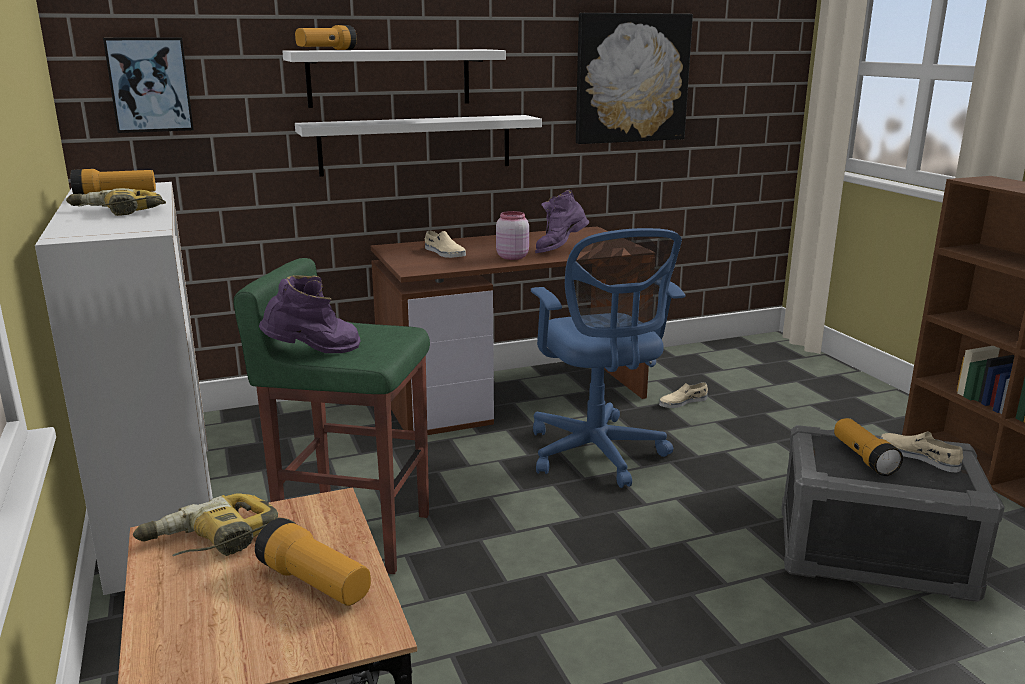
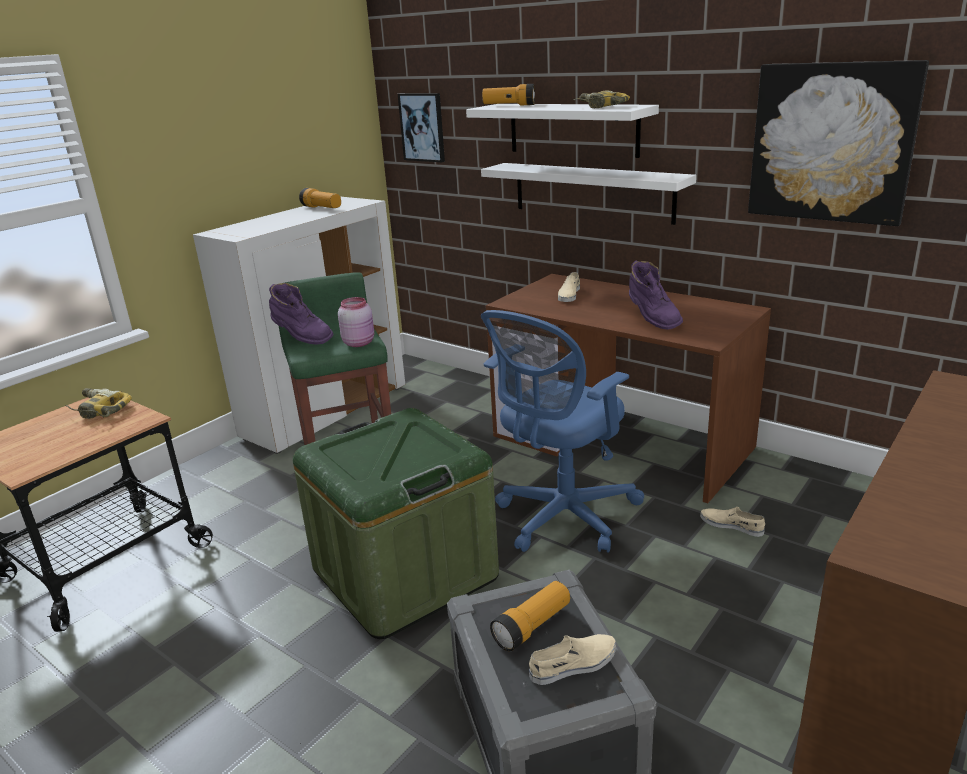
camera: 60 degrees right, 5 degrees up
(117, 212) = (281, 220): power drill -> power drill (599, 107)
(315, 583) = (63, 445): flashlight -> none
(512, 257) = (596, 314): pink jar -> pink jar (359, 343)
(560, 250) = (651, 320): purple boot -> purple boot turned 135 degrees counterclockwise
(598, 556) = (405, 573): none -> green storage box
(919, 456) = (574, 664): beige shoe -> beige shoe turned 45 degrees clockwise

